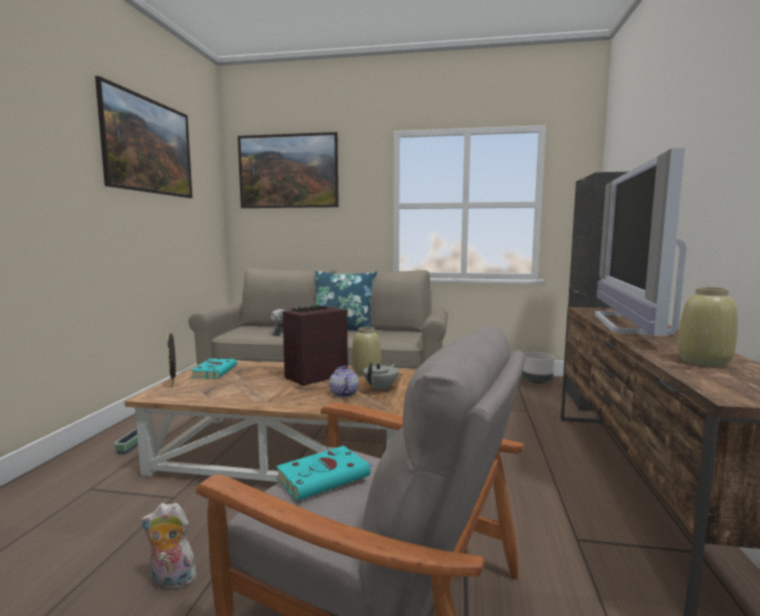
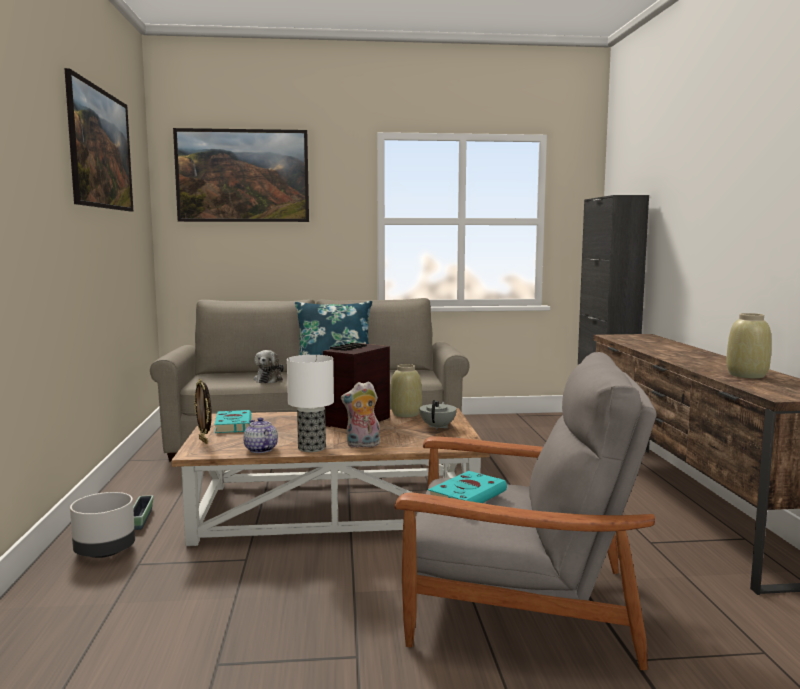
camera: 15 degrees left, 0 degrees up
(171, 581) = (317, 618): plush toy -> plush toy (362, 445)
(247, 400) = (312, 448): none -> table lamp
(343, 393) = (405, 435): teapot -> teapot (260, 449)
(537, 381) = (546, 419): grey planter -> grey planter (105, 552)
(625, 323) = (662, 348): television -> none

